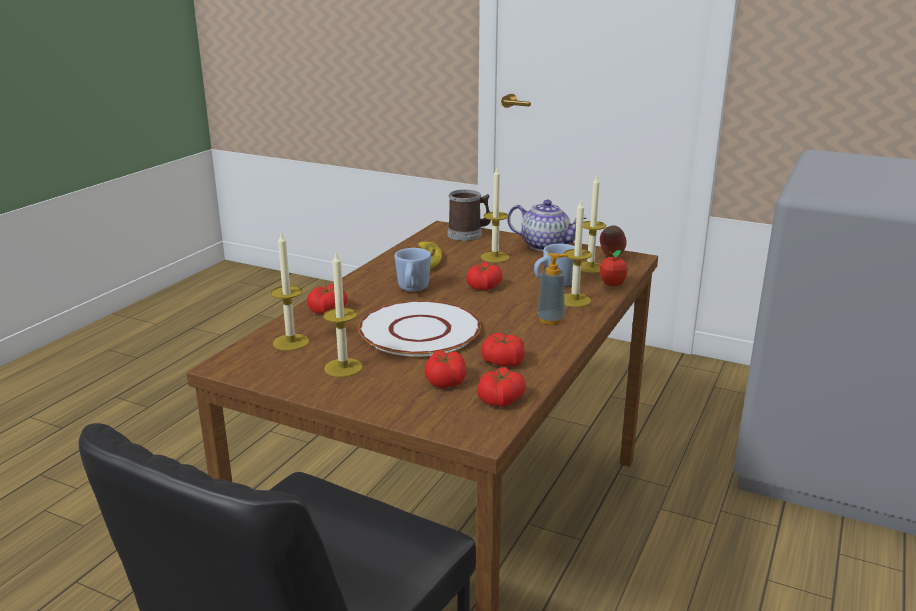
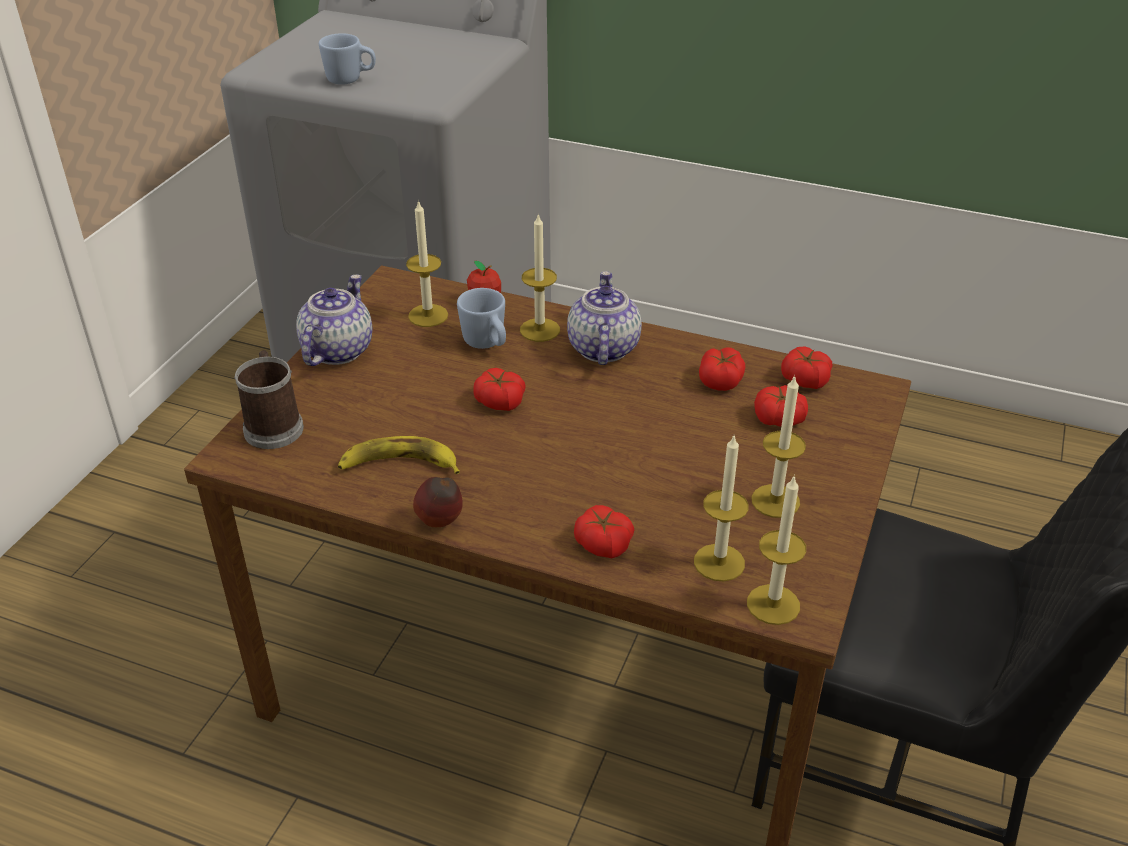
camera: 95 degrees left, 15 degrees up
(412, 290) = (519, 466): blue mug -> blue mug (350, 80)
(419, 331) = (656, 448): white plate -> none
(495, 257) = (384, 395): candle -> candle (773, 604)
(550, 320) = (602, 348): soap dispenser -> teapot
(611, 257) = (387, 298): apple -> apple (440, 523)

